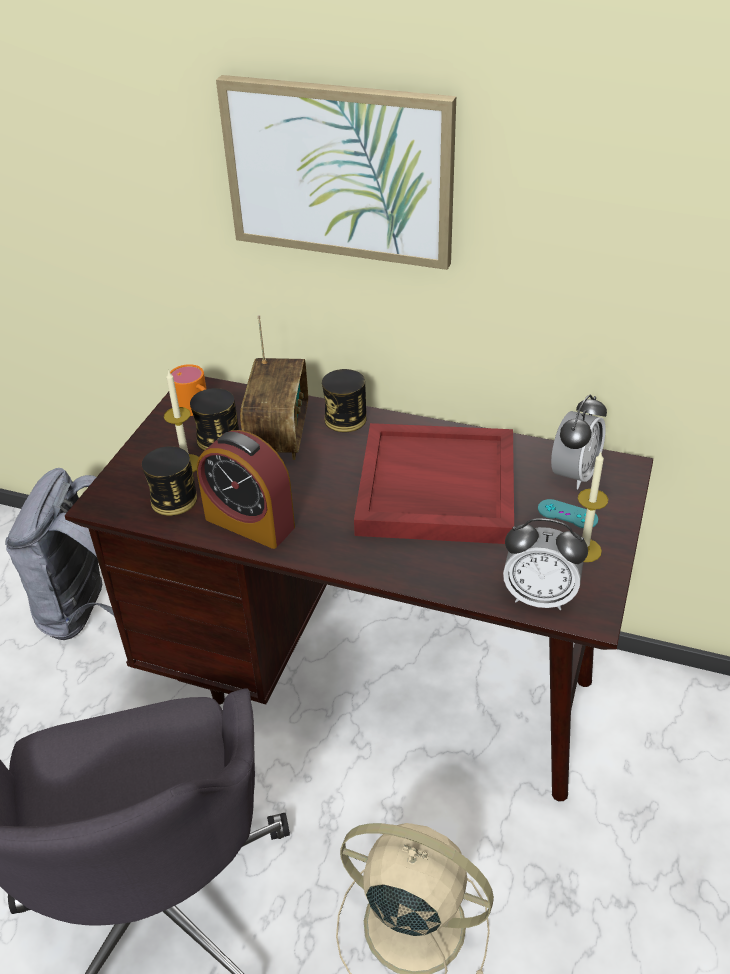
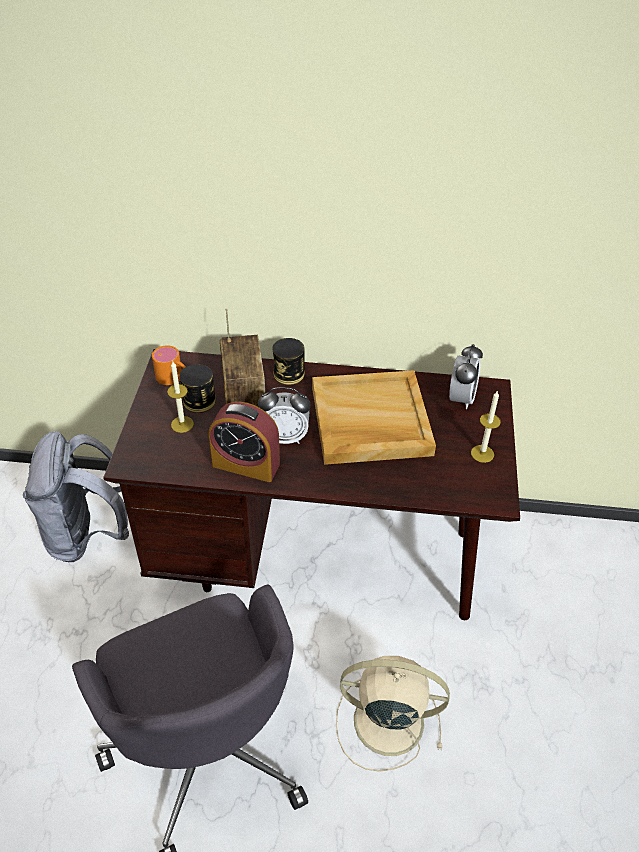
camera: 15 degrees left, 5 degrees up
(174, 500) = (183, 454): can -> none
(339, 171) = (282, 200): picture -> none
(435, 489) = (369, 421): red tray -> beige tray
(539, 596) = (462, 491): alarm clock -> alarm clock (285, 437)
(567, 514) = (464, 429): turquoise game controller -> none

